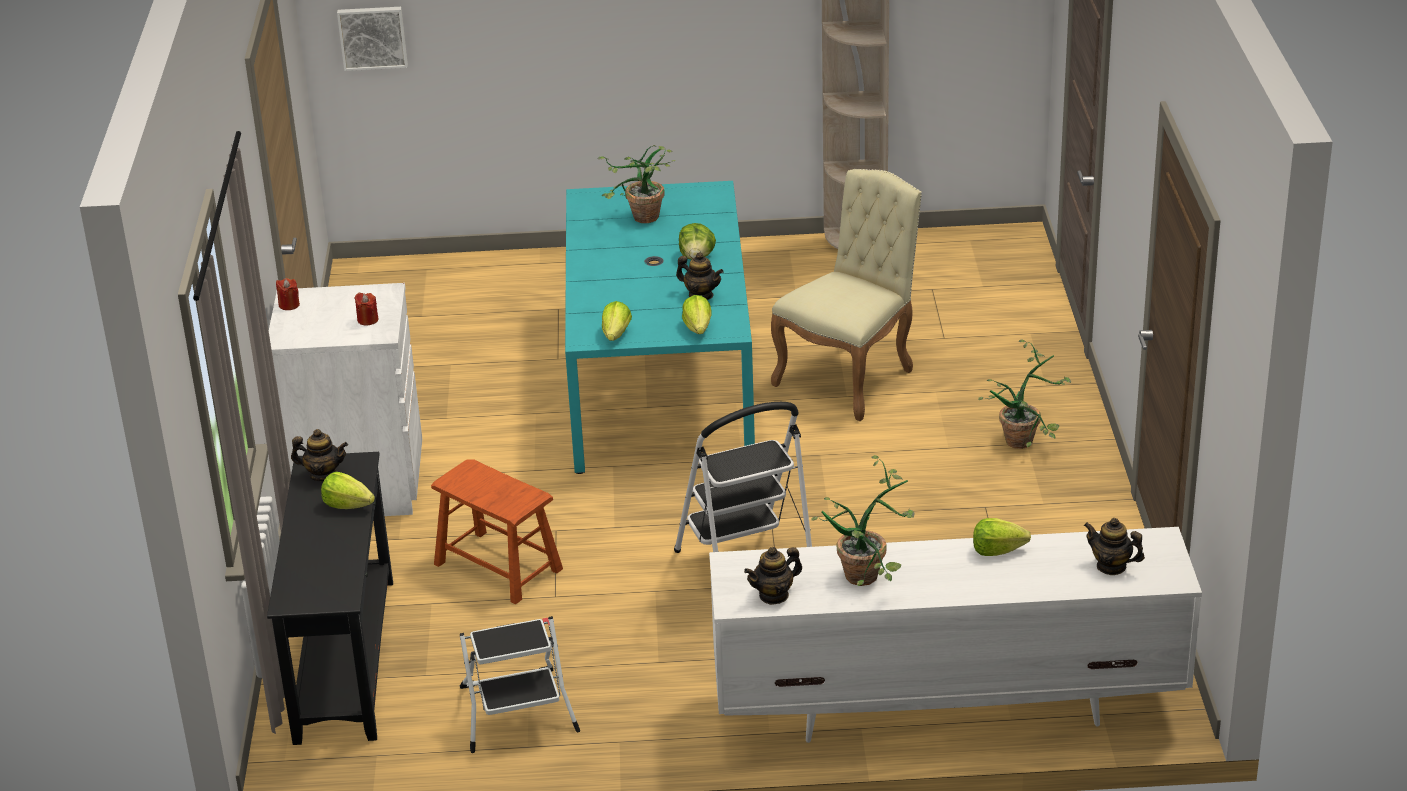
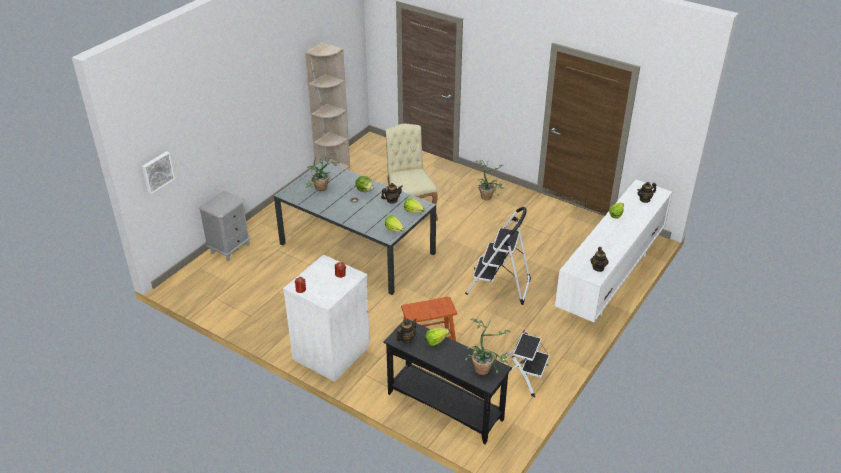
camera: 55 degrees left, 5 degrees up
(507, 267) = (230, 248): none -> grey nightstand
(660, 380) = (357, 248): turquoise dining table -> grey dining table
(871, 577) = (607, 244): potted plant -> potted plant (485, 367)

